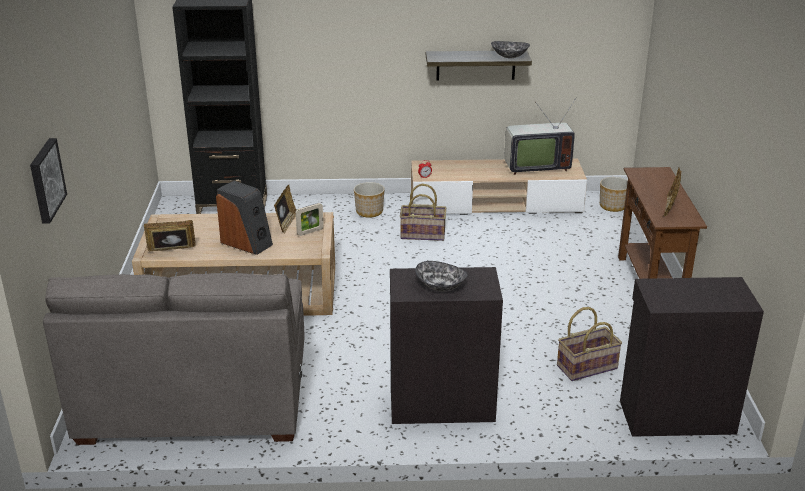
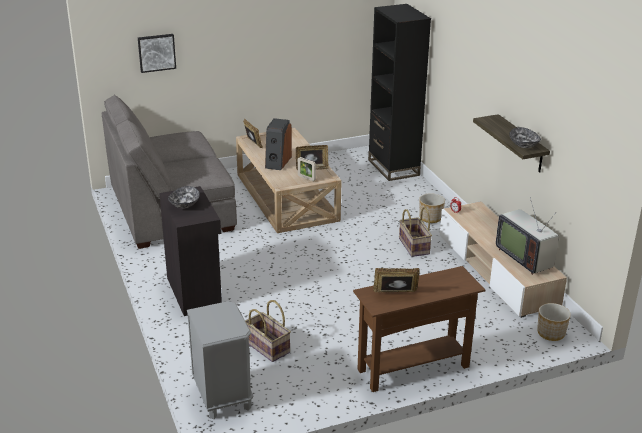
camera: 70 degrees right, 0 degrees up
(675, 415) = (222, 396): black cabinet -> grey nightstand

